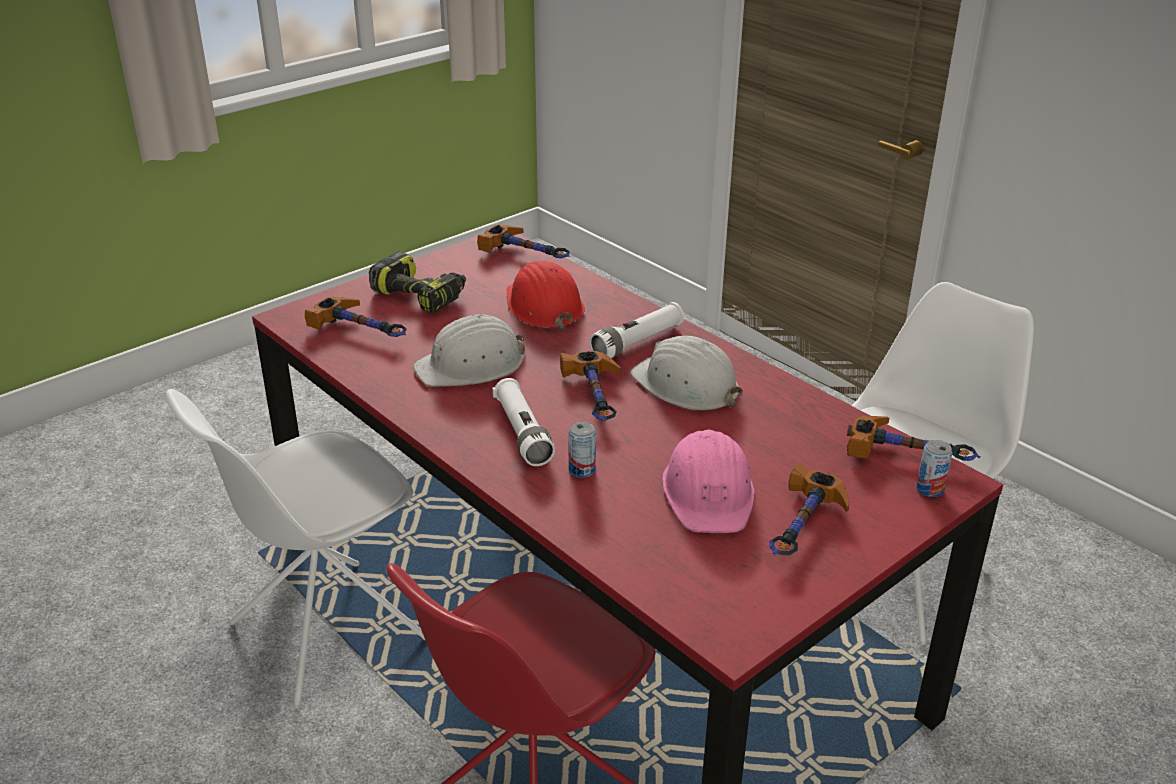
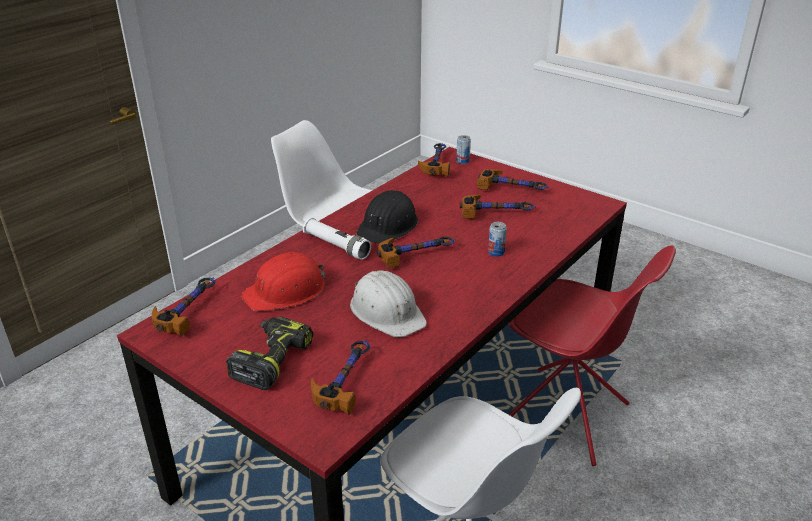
camera: 100 degrees left, 0 degrees up
(523, 433) = (467, 277): white flashlight -> none
(686, 385) = (388, 226): white hard hat -> black hard hat
(709, 493) = (496, 213): pink hard hat -> hammer

